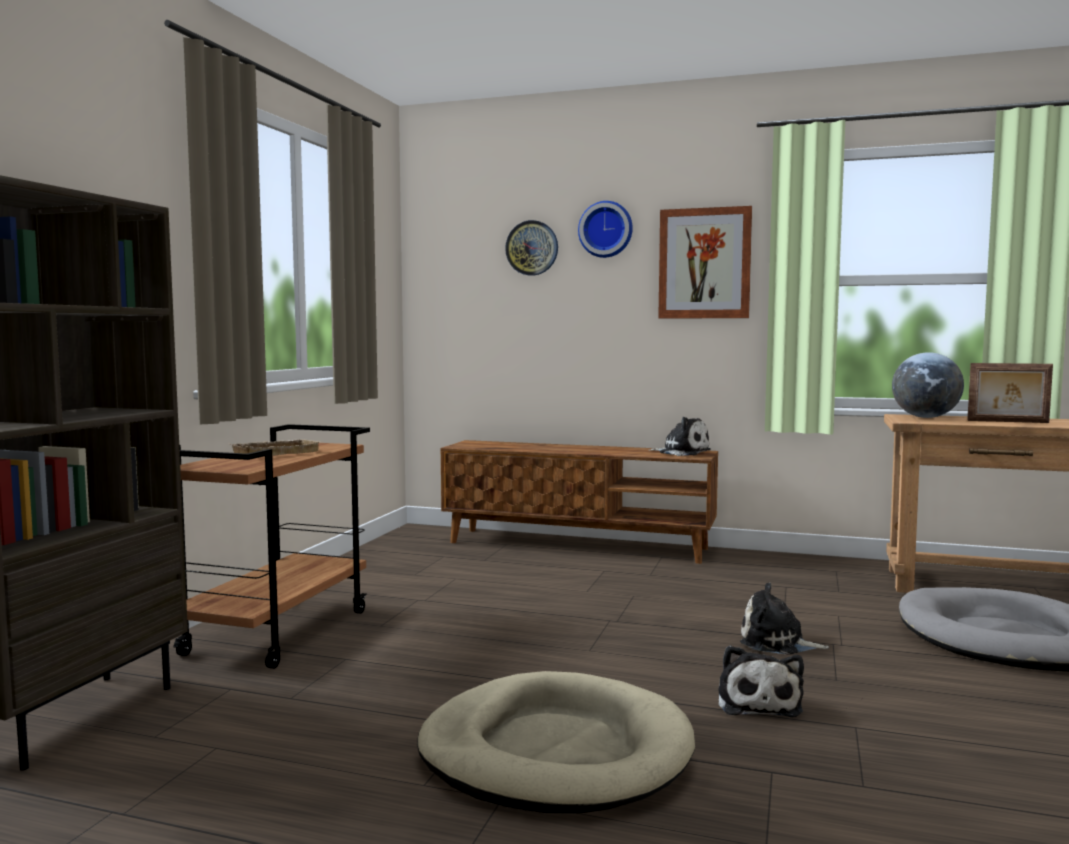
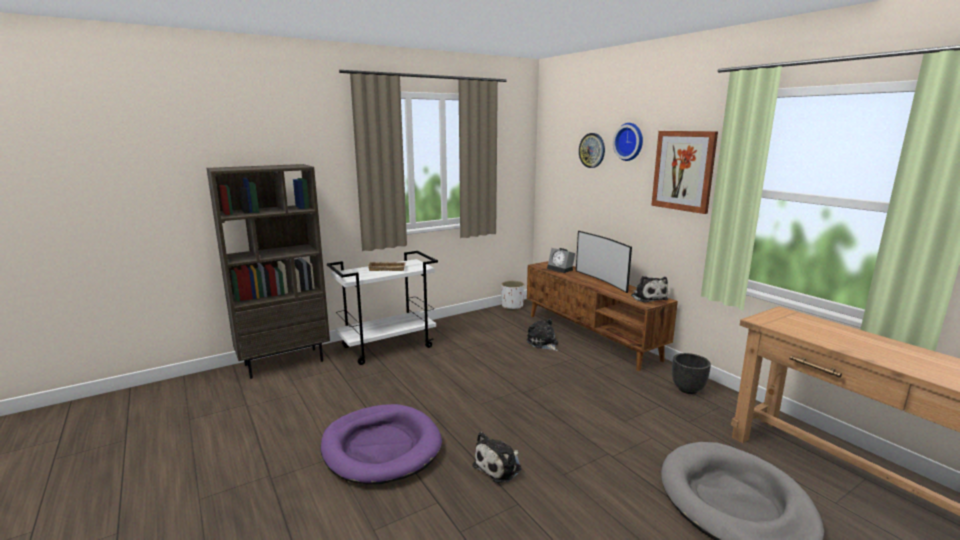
camera: 40 degrees right, 10 degrees up
(277, 632) = (388, 347): brown cart -> white cart
(397, 537) = (512, 306): none -> white planter
(503, 445) = (561, 269): none -> alarm clock
(555, 752) = (381, 447): beige dog bed -> purple dog bed
(588, 448) = (602, 280): none -> television
(777, 643) = (577, 439): plush toy -> plush toy (543, 343)
(781, 566) = (688, 389): none -> black planter
(925, 417) = (794, 319): globe -> none
(1008, 422) = (849, 342): picture frame -> none

